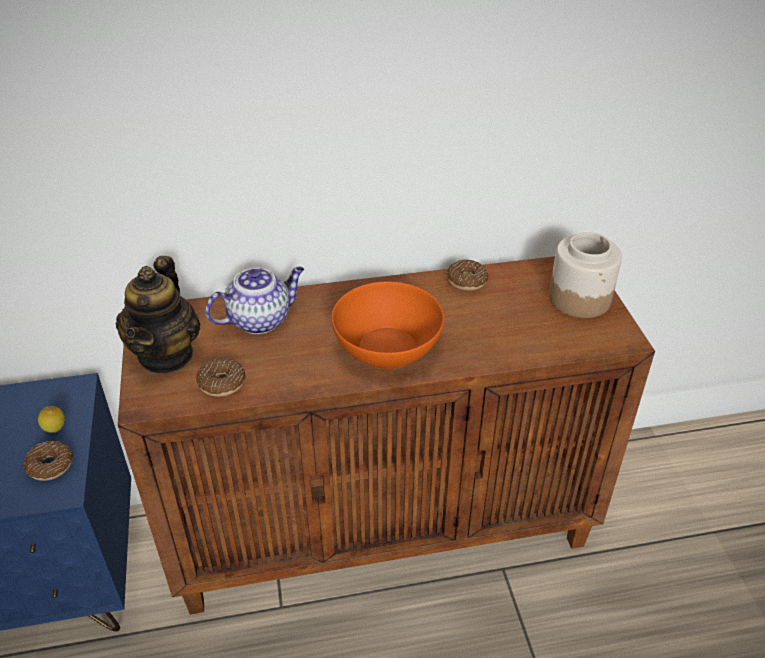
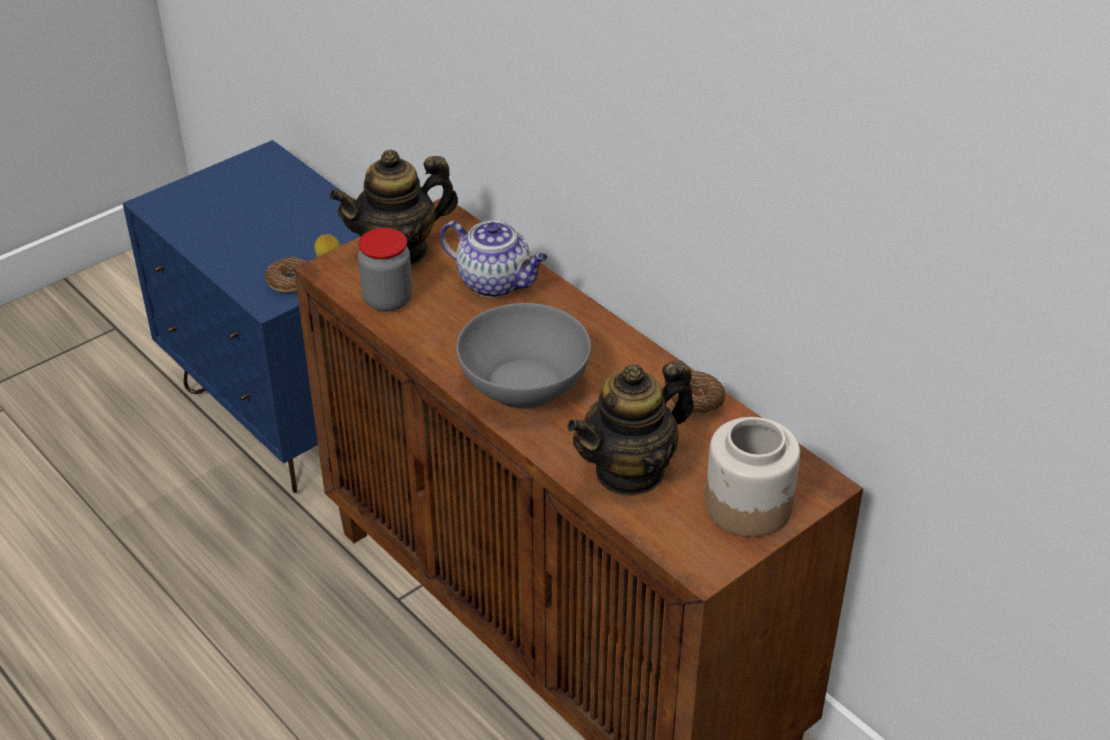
camera: 60 degrees right, 0 degrees up
(222, 383) = (387, 300): donut -> jar
(387, 349) = (523, 385): orange bowl -> grey bowl
(515, 334) = (630, 471): none -> teapot

